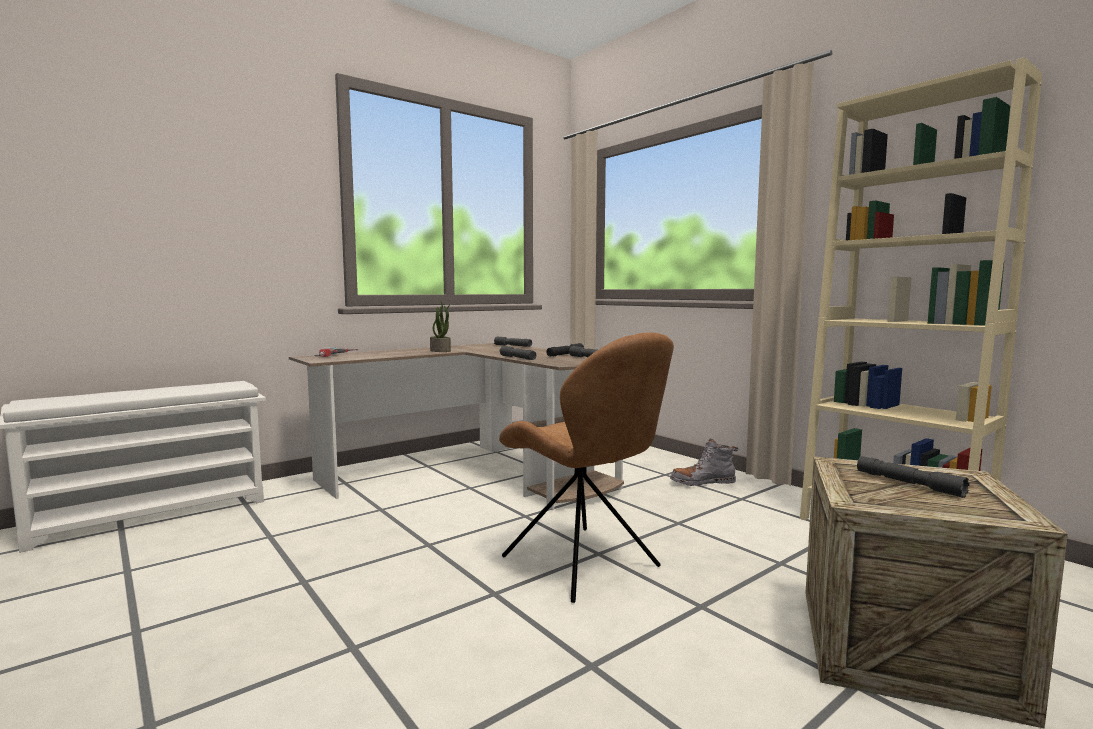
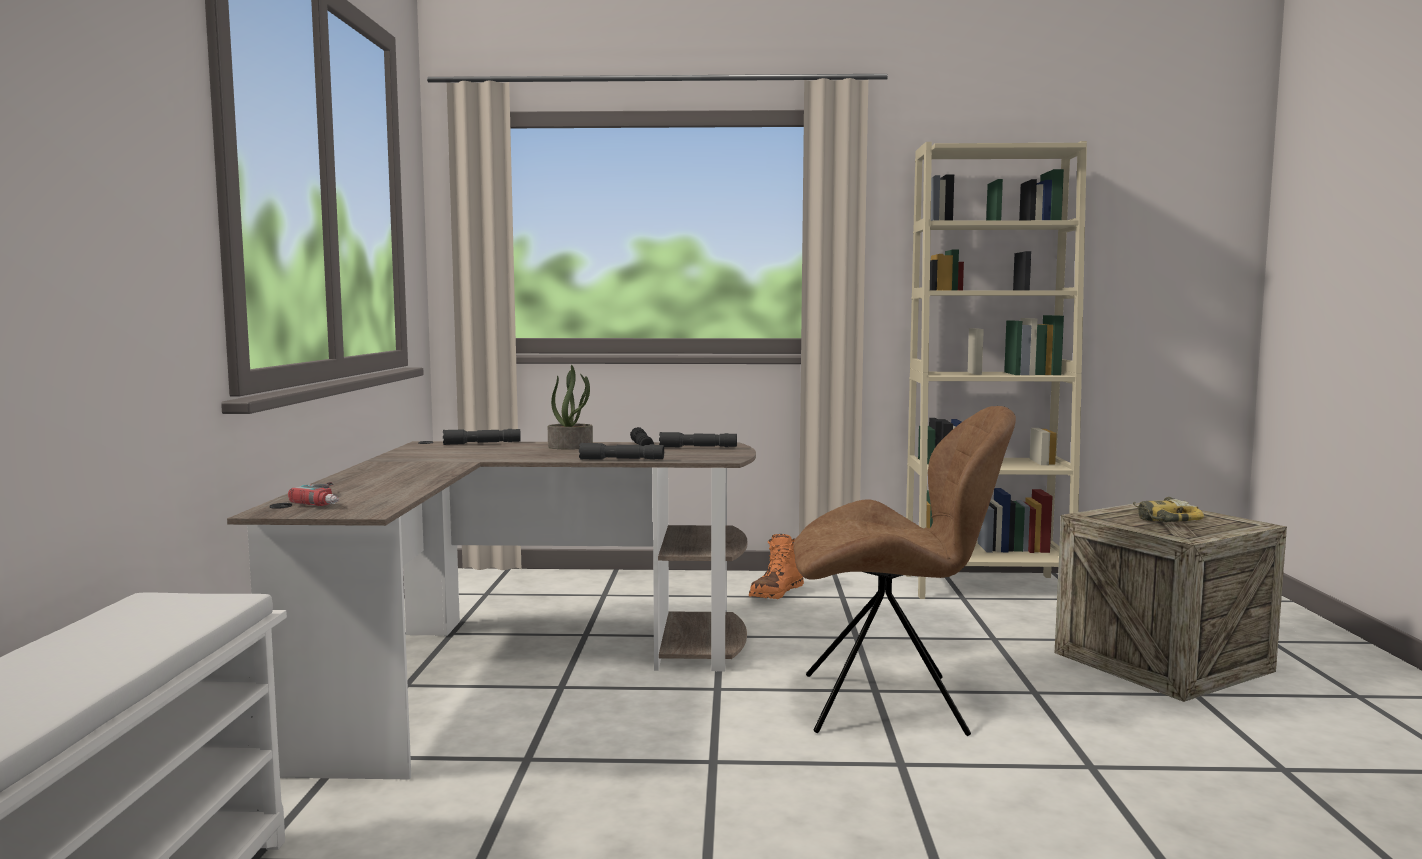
camera: 50 degrees left, 0 degrees up
(441, 351) = (435, 465): potted plant -> potted plant (571, 447)
(702, 483) = (776, 593): grey boot -> orange boot
(908, 484) = (1162, 519): grey flashlight -> power drill

